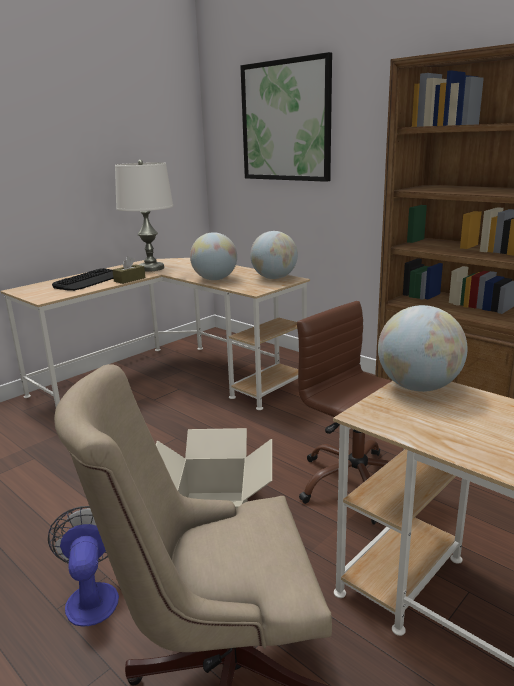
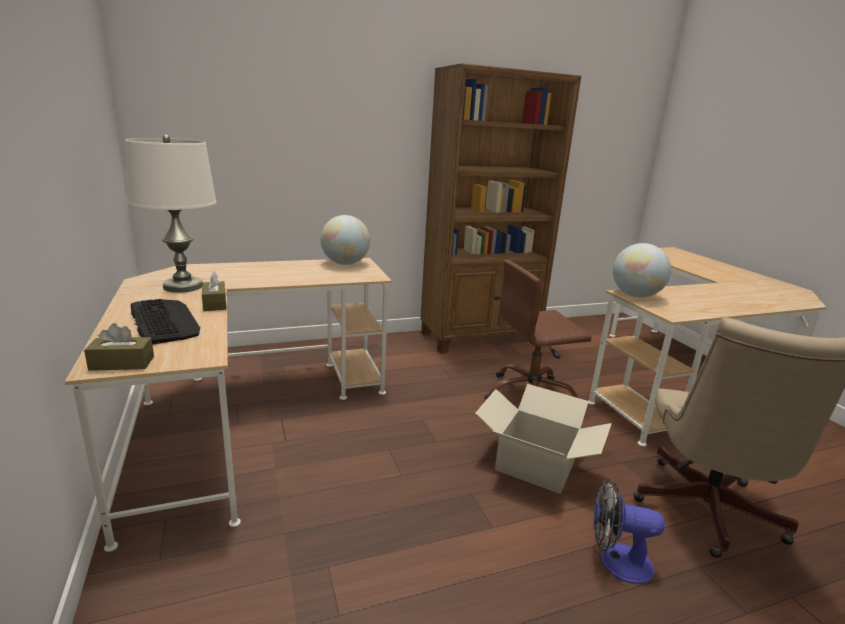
camera: 65 degrees left, 0 degrees up
(25, 291) = (122, 363): none -> brown tissue box
(215, 279) = (303, 277): globe -> none
(286, 121) = (271, 97): picture -> none

